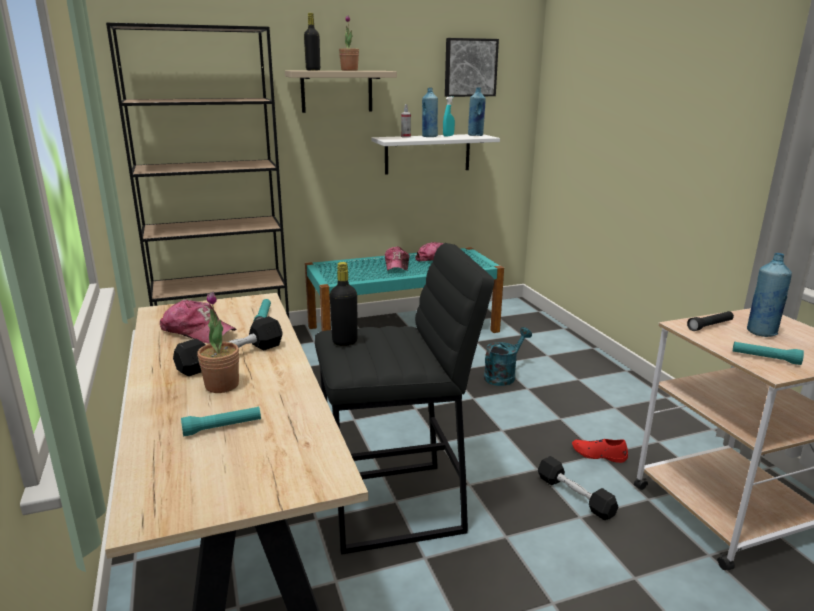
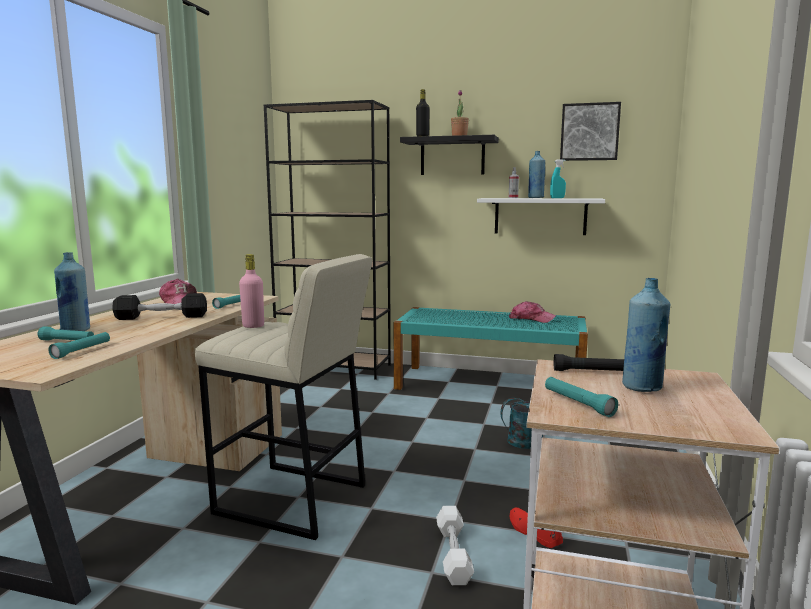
camera: 35 degrees right, 10 degrees down
(222, 385) = (120, 326): potted plant -> none
(283, 434) = (82, 351): none -> turquoise flashlight
(337, 91) = (452, 156): beige shelf -> black shelf
(345, 342) = (253, 326): black bottle -> pink bottle
(397, 265) = (484, 318): cap -> none
(397, 505) = (295, 500): black stool -> beige stool
(475, 135) = (587, 198): blue bottle -> blue bottle (76, 330)
(575, 496) = (453, 554): black dumbbell -> white dumbbell

